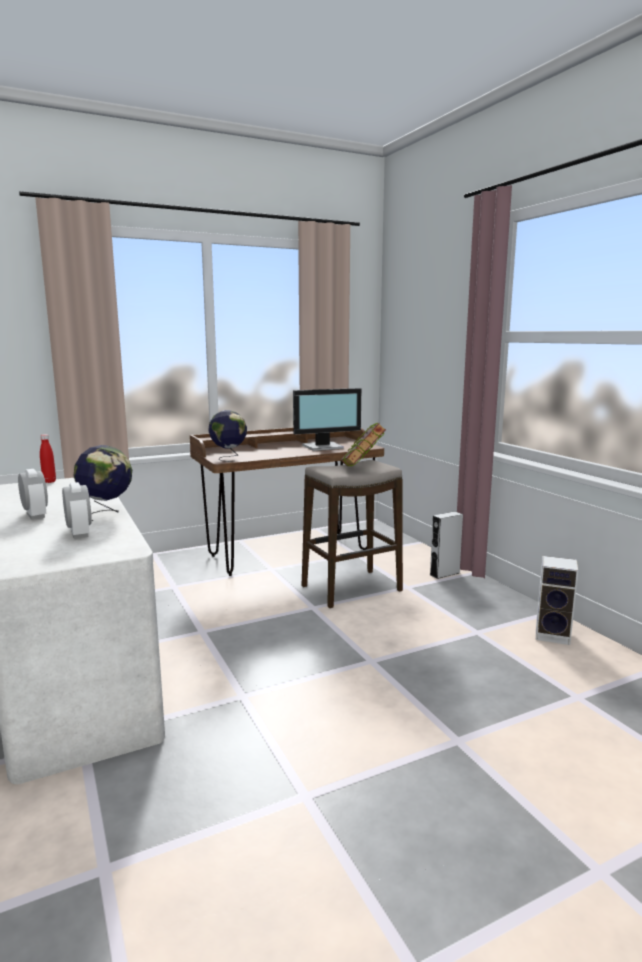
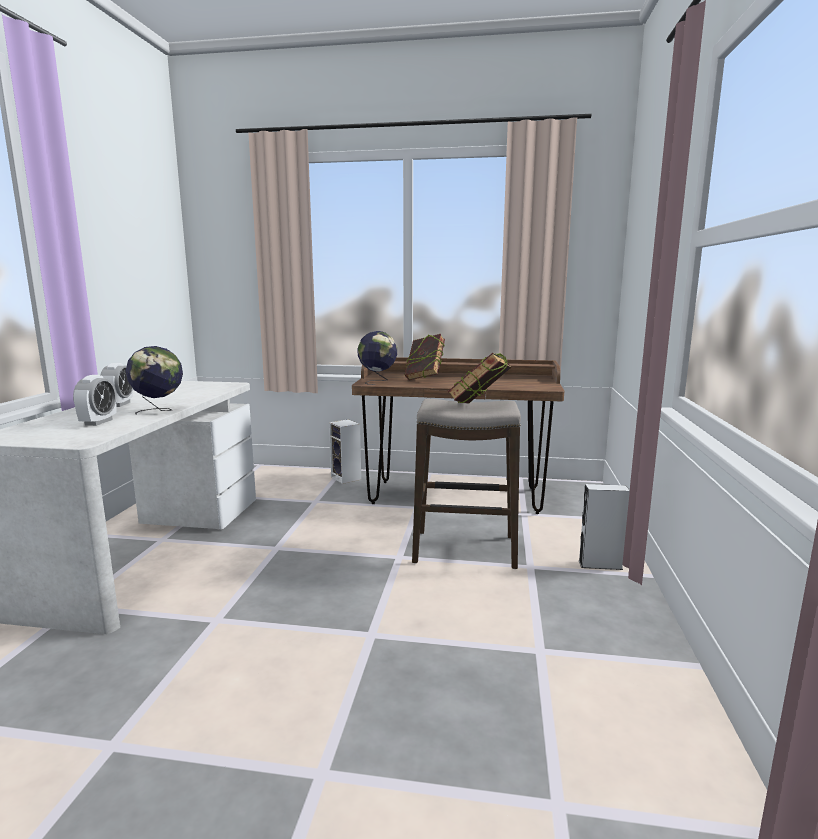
camera: 35 degrees right, 0 degrees up
(49, 481) = (202, 382): red bottle -> none
(260, 450) = (424, 379): none -> book
(324, 447) = (496, 383): monitor -> none
(554, 635) = (648, 699): speaker -> speaker (347, 478)

